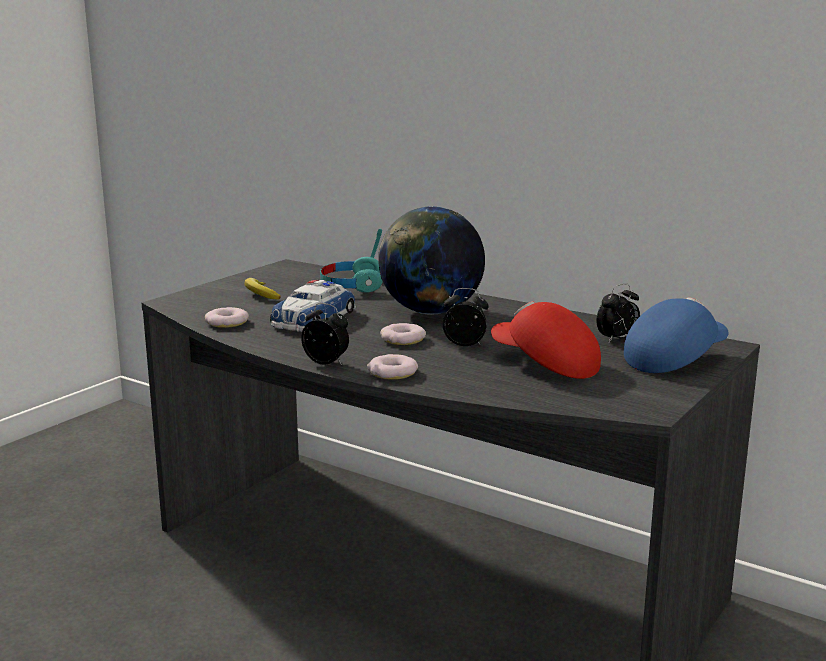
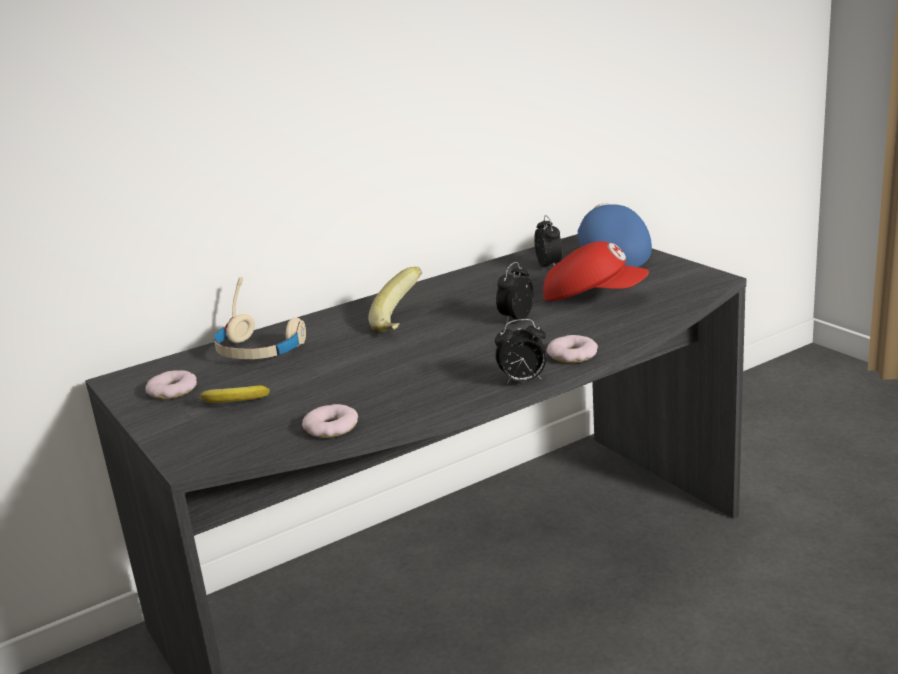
camera: 65 degrees left, 5 degrees up
(313, 319) = (368, 378): toy car -> none
(327, 363) = (522, 381): alarm clock -> alarm clock turned 150 degrees counterclockwise
(351, 285) = (260, 350): turquoise headphones -> beige headphones
(403, 339) = (478, 342): donut -> donut (173, 390)
(431, 312) = (402, 323): globe -> banana
(544, 365) = (593, 297): red cap -> red cap turned 135 degrees counterclockwise

